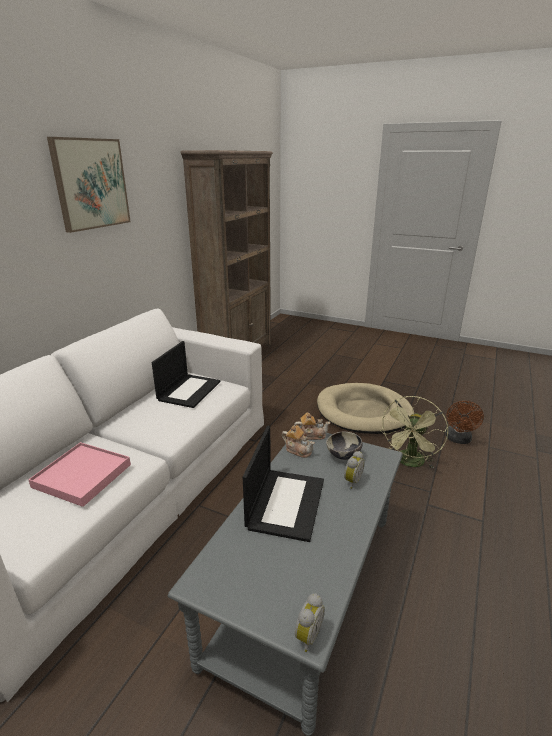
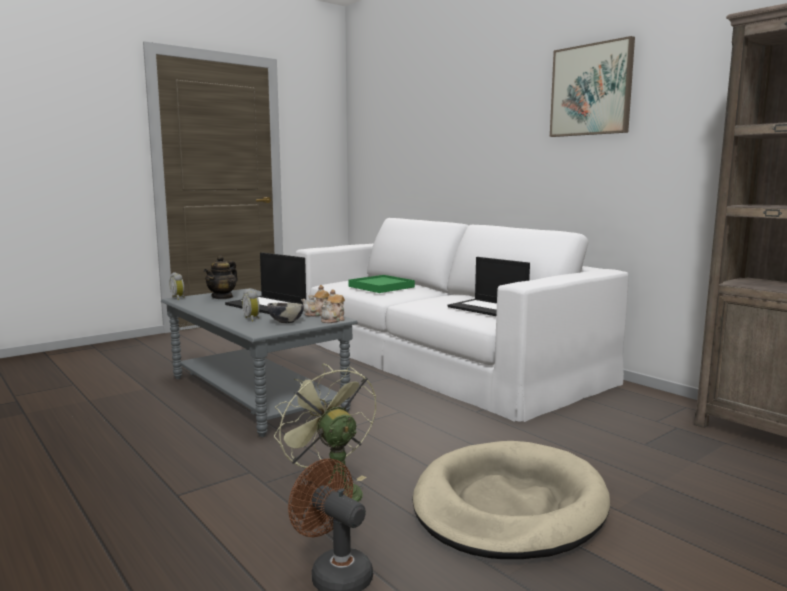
camera: 115 degrees right, 15 degrees down
(82, 476) = (381, 287): pink tray -> green tray
(265, 578) = (222, 297): none -> teapot

